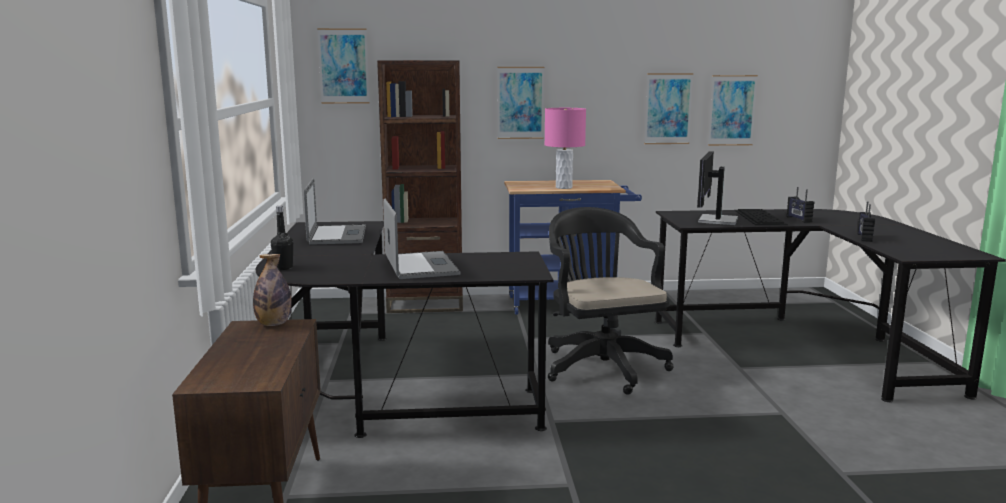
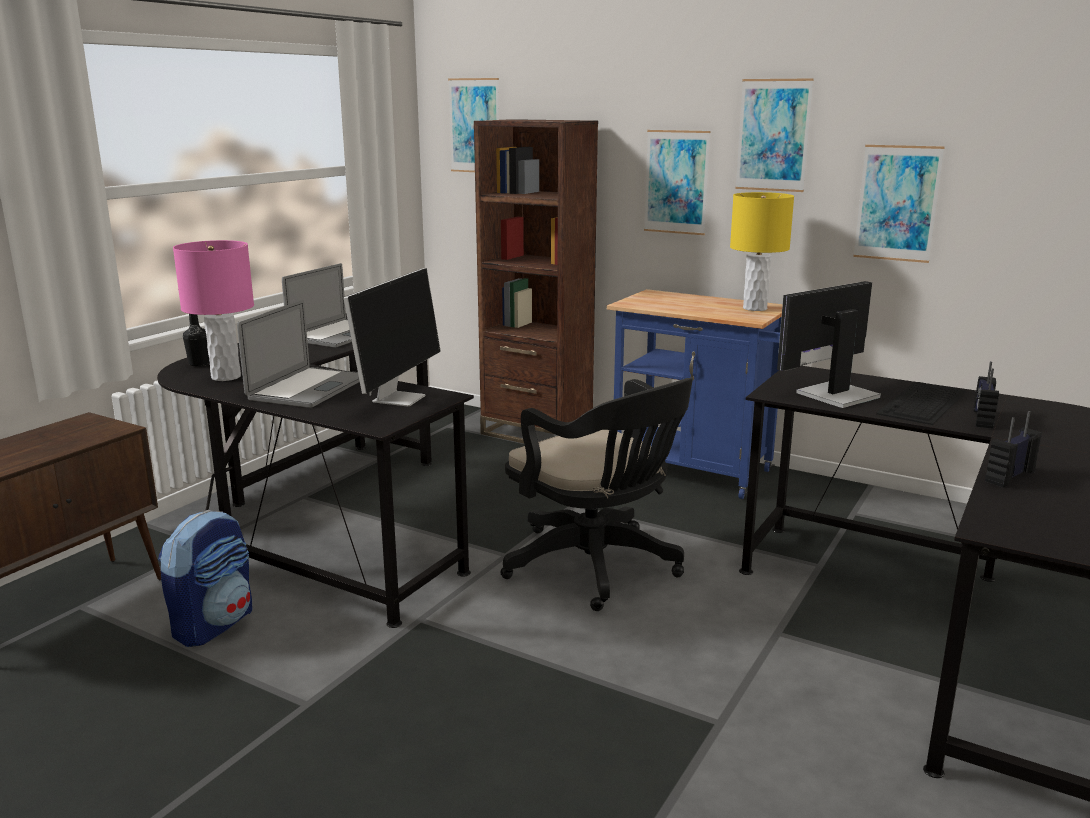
camera: 35 degrees right, 5 degrees up
(273, 324) = (103, 424): bottle -> none
(419, 469) = (214, 624): none -> backpack
(499, 260) = (399, 398): none -> monitor
(563, 187) = (688, 309): pink table lamp -> pink table lamp (225, 377)
(597, 183) = (755, 308): none -> yellow table lamp
(601, 365) = (597, 568): black office chair -> black office chair turned 120 degrees clockwise
(732, 110) = (1013, 213): picture -> picture (773, 135)

